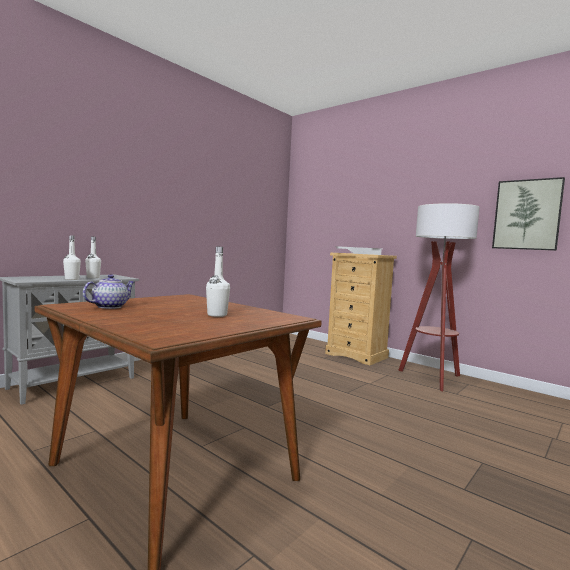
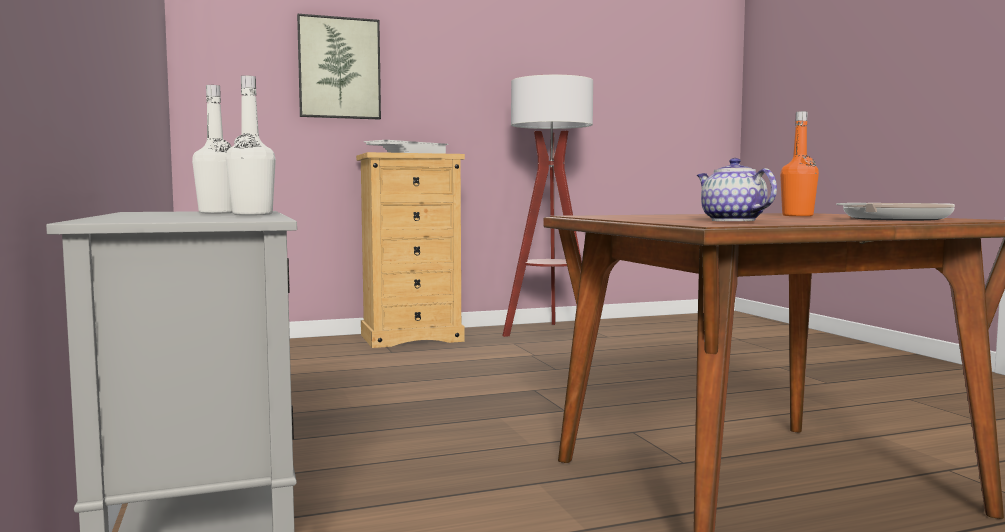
camera: 60 degrees left, 0 degrees up
(150, 324) = (891, 219): none -> frying pan
(217, 315) = (797, 215): white bottle -> orange bottle
(527, 215) = (605, 99): picture -> picture (339, 68)

